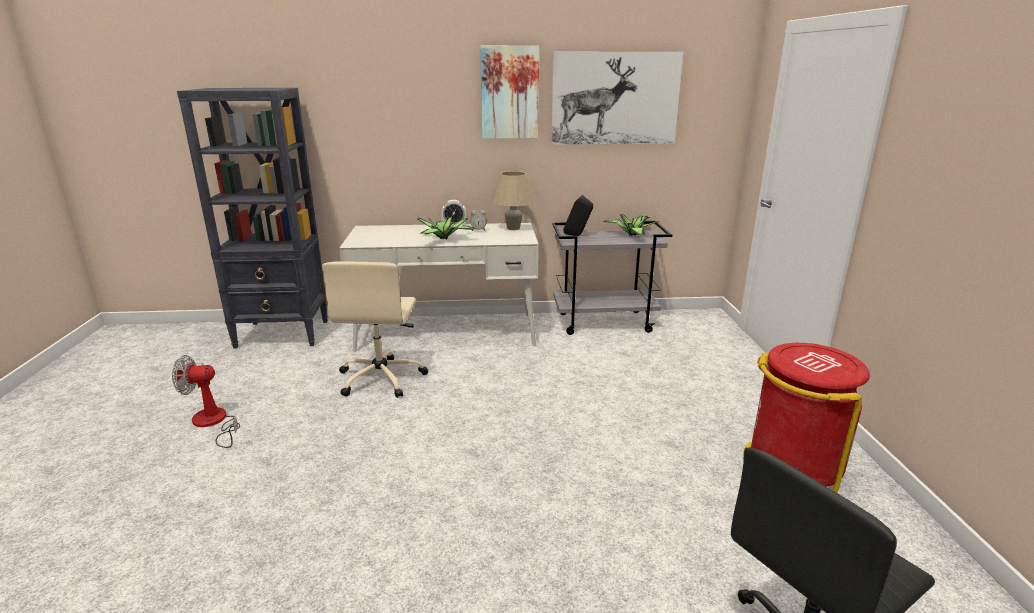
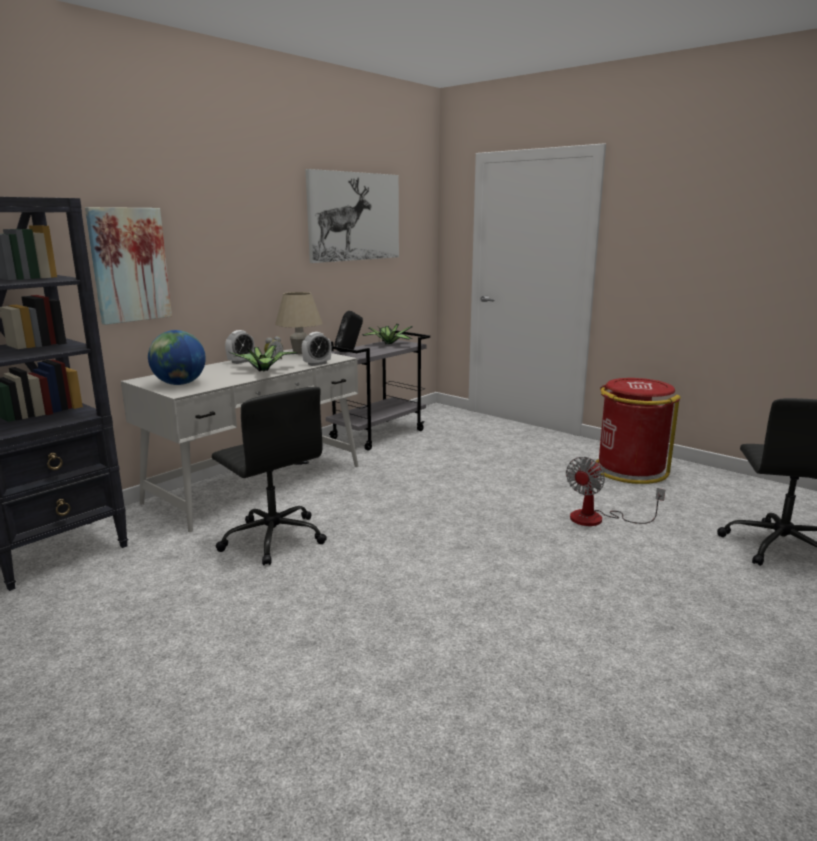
camera: 45 degrees left, 5 degrees down
(214, 423) = (166, 653): fan -> fan (598, 519)
(372, 237) = (179, 384): none -> globe
(381, 378) = (273, 538): beige office chair -> black office chair
(493, 242) = (317, 364): none -> alarm clock
(509, 93) = (272, 210): picture -> picture (129, 265)

